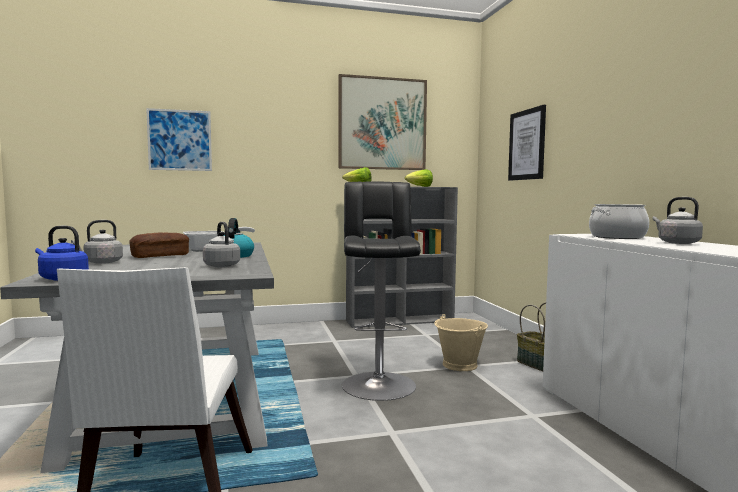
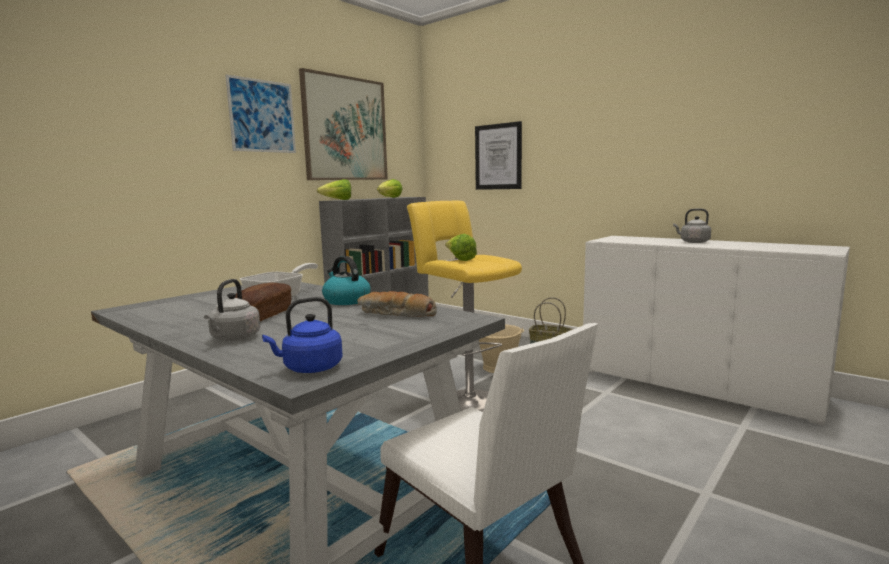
camera: 35 degrees left, 5 degrees up
(180, 140) = (107, 146): picture -> picture (262, 116)
(221, 265) = (396, 315): grey kettle -> bread
(378, 237) = (459, 259): none -> lettuce
(378, 383) = (466, 402): black stool -> yellow stool
(617, 237) = (639, 240): cooking pot -> none

